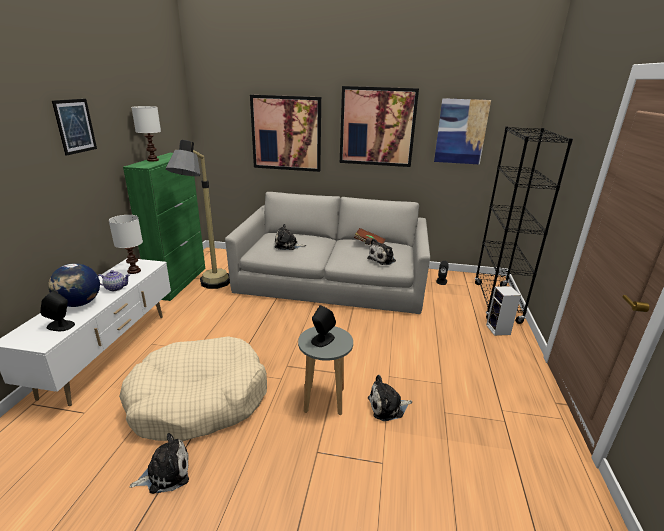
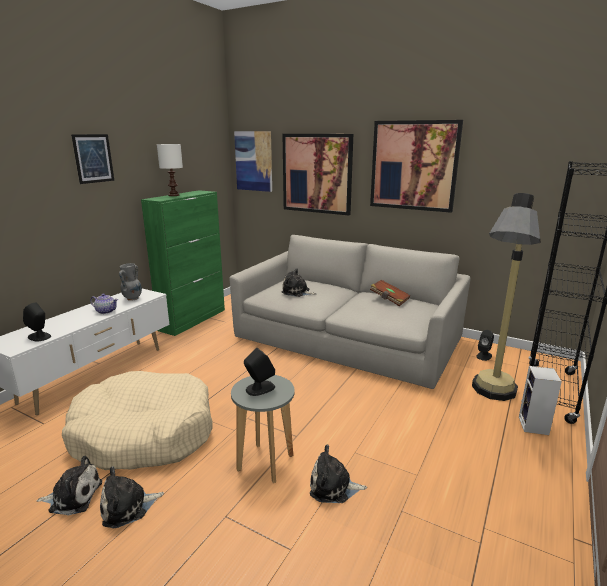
camera: 20 degrees right, 5 degrees down
(80, 304) = (68, 321): globe -> none
(134, 271) = (132, 299): white table lamp -> grey vase
(209, 288) = (216, 329): floor lamp -> floor lamp (490, 398)
(383, 259) = (395, 317): plush toy -> plush toy (128, 507)
(461, 131) = (516, 170): picture -> picture (254, 161)

